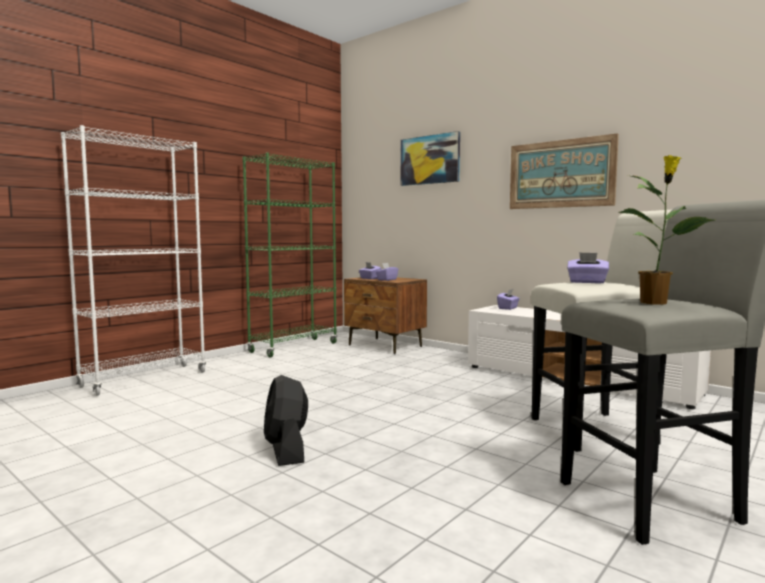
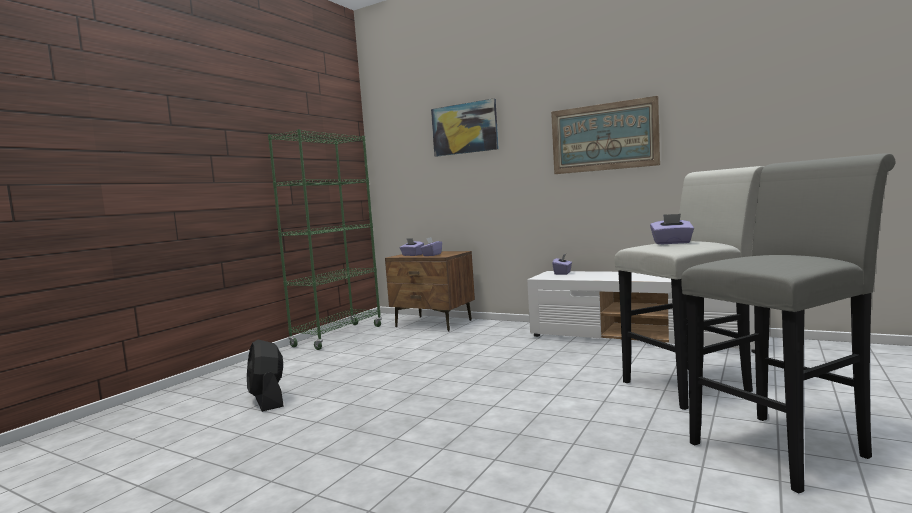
camera: 10 degrees left, 0 degrees up
(144, 379) = (188, 392): white bookcase -> none
(286, 450) = (399, 451): black fan -> black fan (268, 400)
(655, 303) = (779, 259): potted plant -> none

